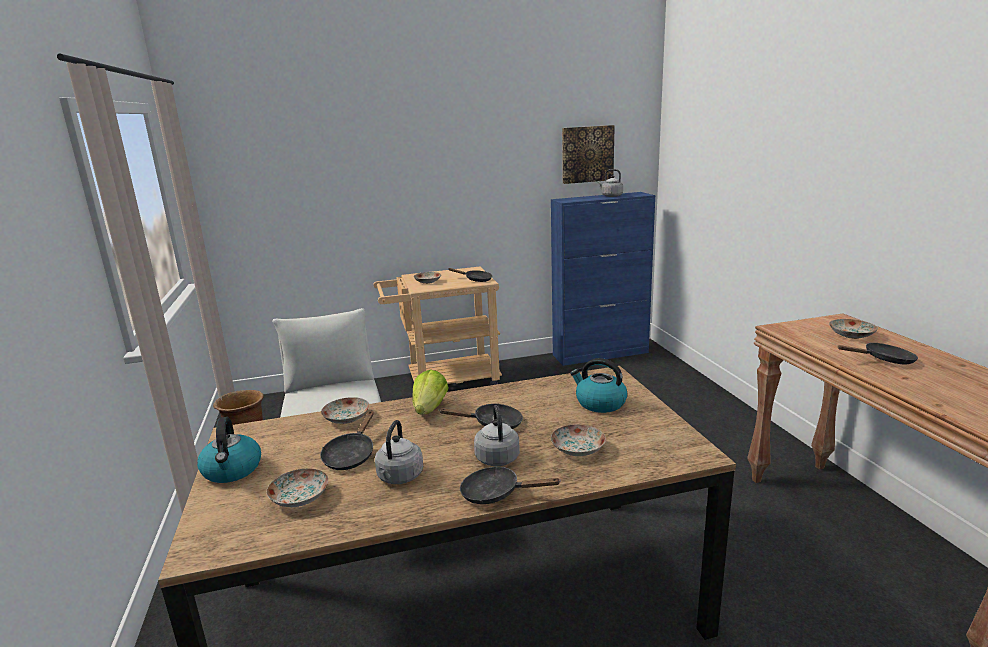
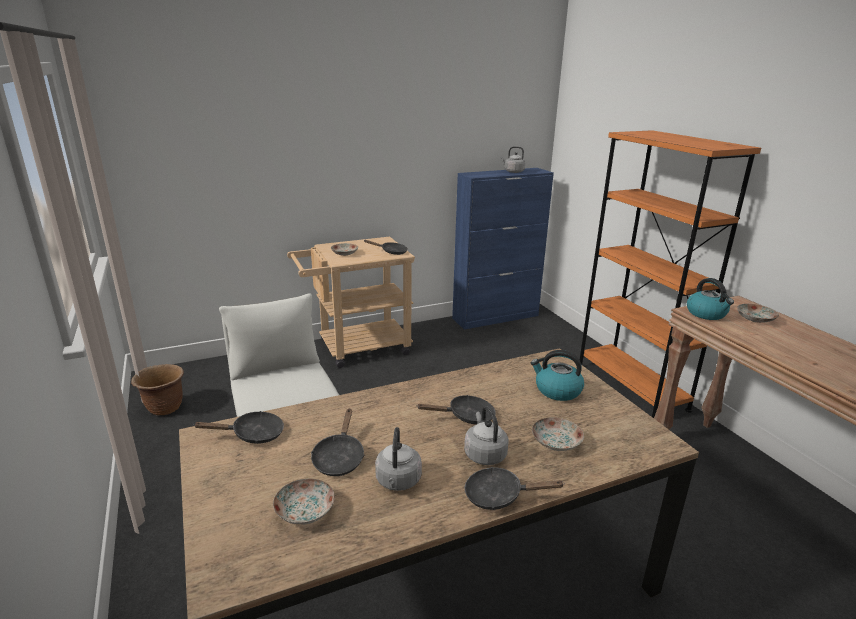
camera: 10 degrees left, 5 degrees up
(232, 470) = (220, 481): kettle -> kettle (707, 314)
(346, 418) = (318, 414): plate -> none
(429, 409) = (398, 401): lettuce -> none
(587, 154) = (492, 130): picture -> none
(737, 425) = (630, 387): none -> orange bookcase
(884, 360) = (791, 345): black frying pan -> black frying pan (253, 434)

